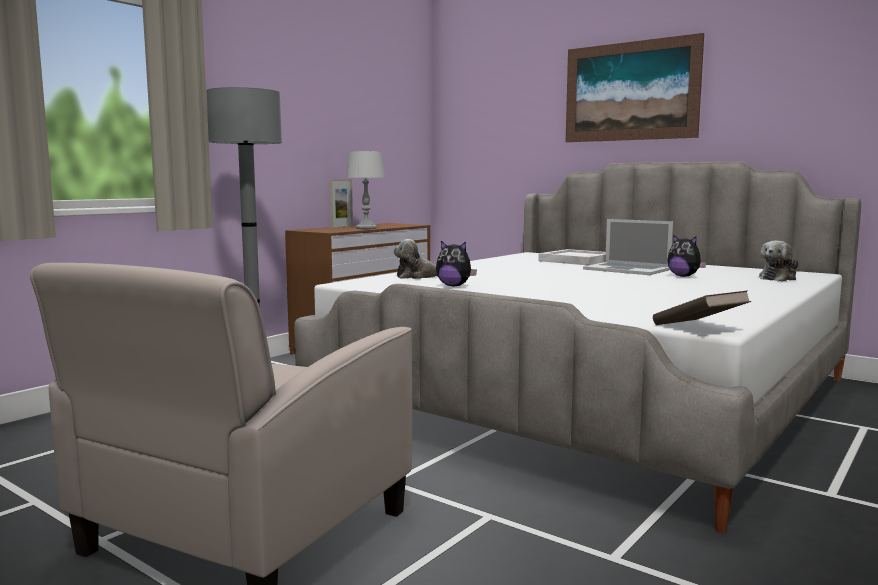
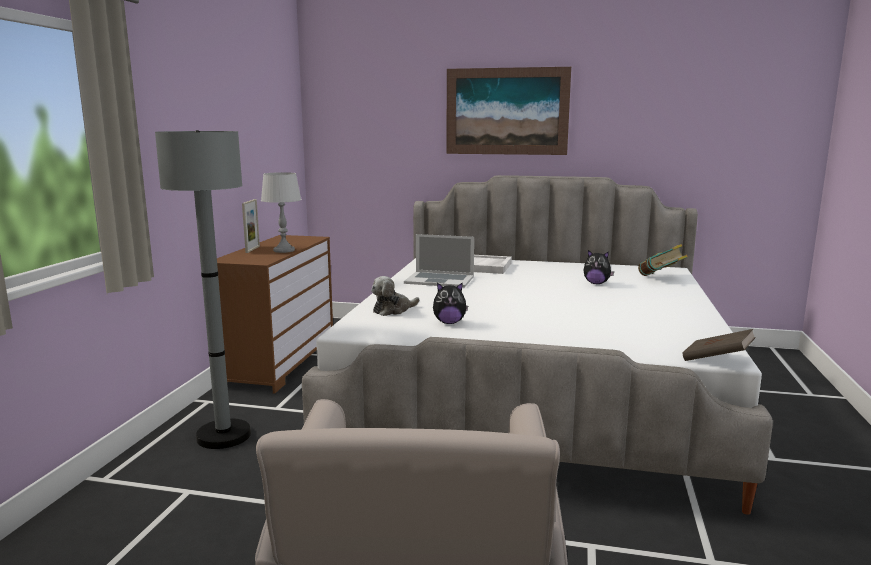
camera: 25 degrees left, 5 degrees up
(627, 269) = (541, 277): laptop -> laptop (439, 280)
(779, 278) = (660, 279): plush toy -> book

